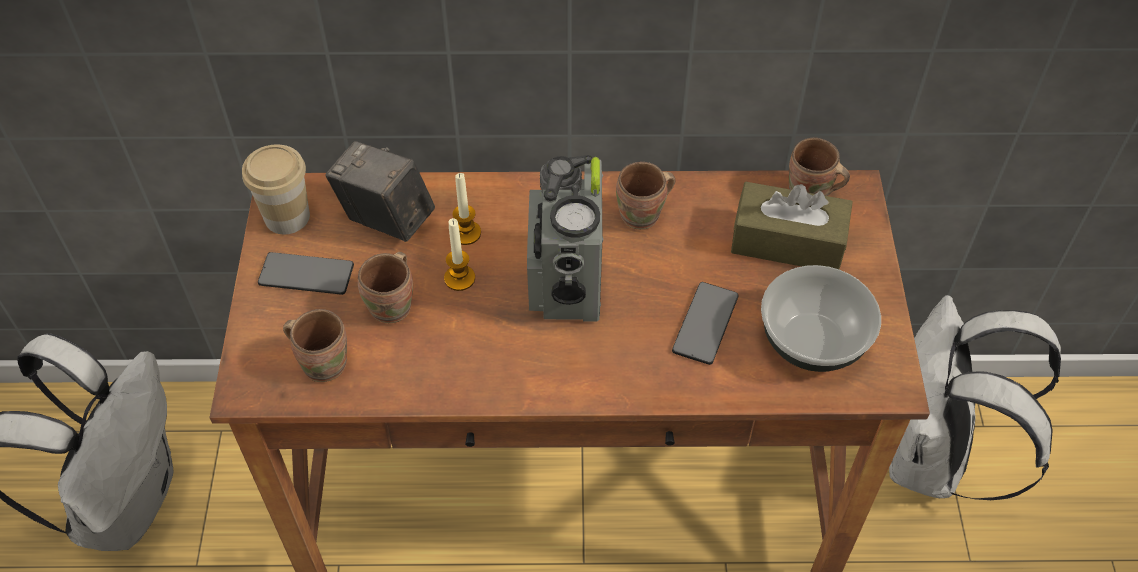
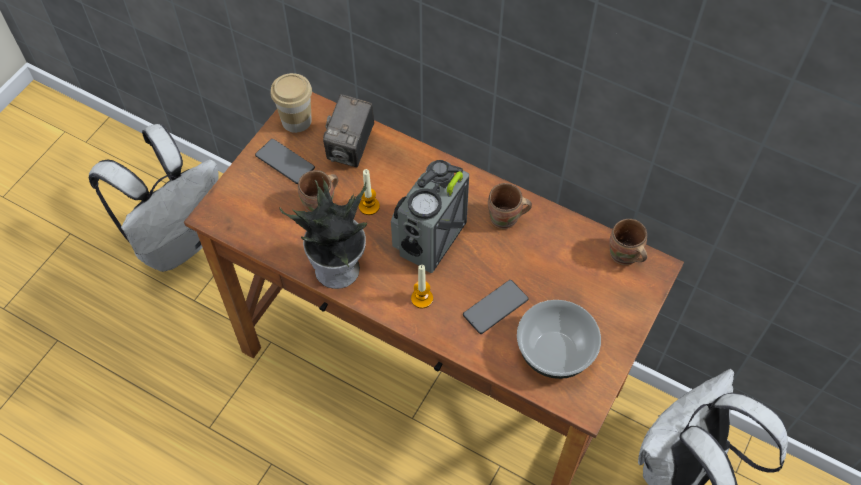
camera: 30 degrees right, 5 degrees up
(324, 362) = (262, 220): brown mug -> none
(386, 219) = (351, 148): camera -> camera turned 135 degrees counterclockwise
(466, 233) = (391, 179): candle -> candle (422, 298)
(475, 375) = (339, 270): none -> potted plant
(787, 241) = (586, 280): brown tissue box -> none

